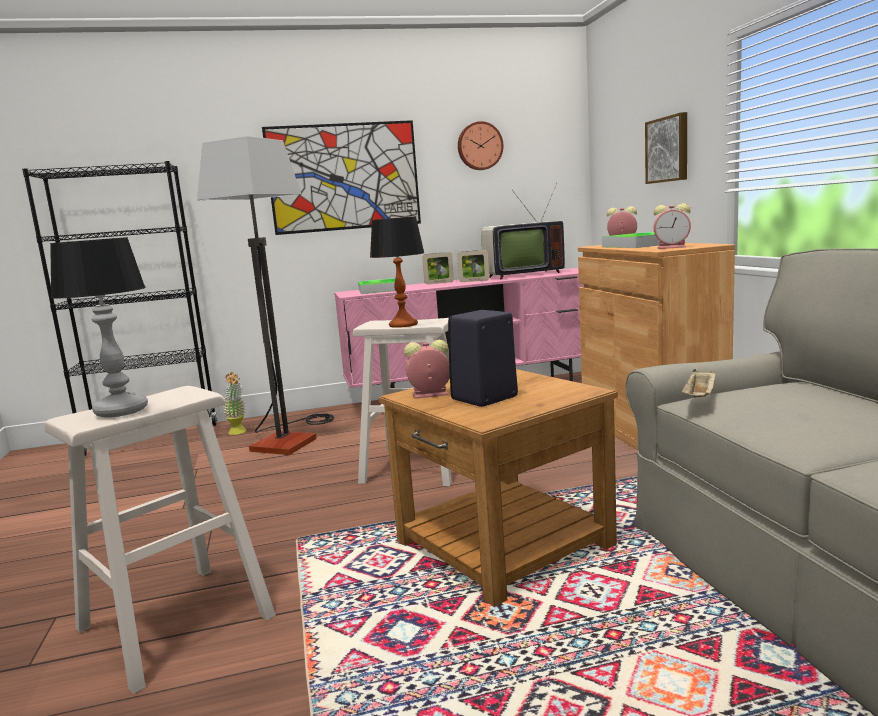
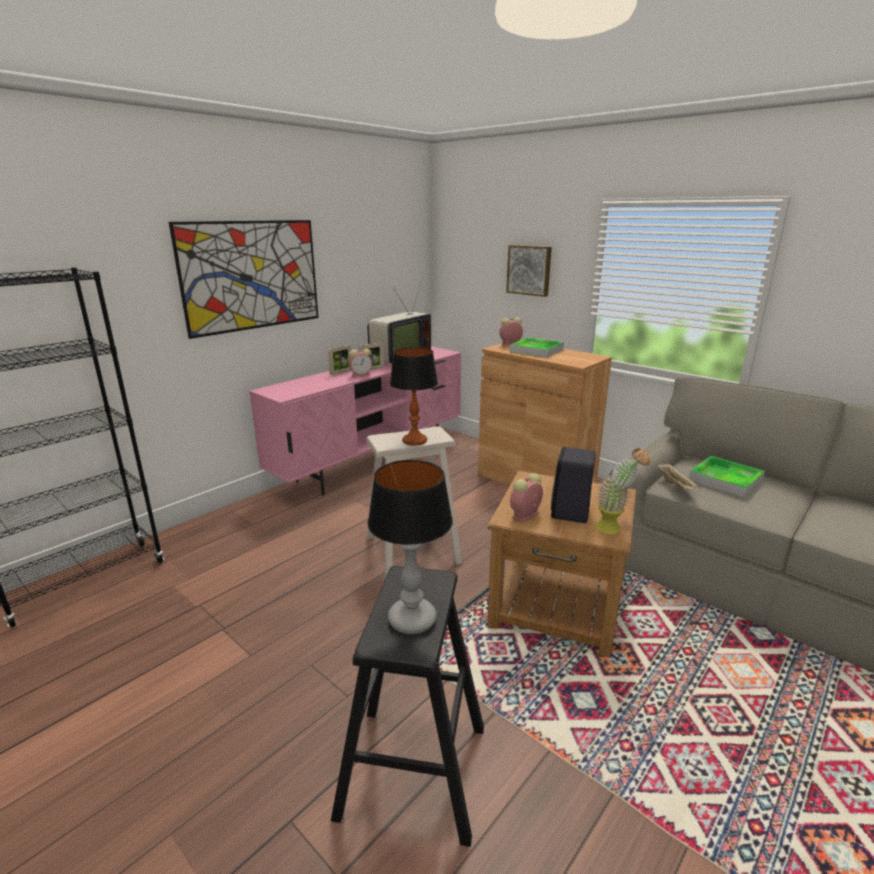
camera: 35 degrees left, 10 degrees up
(176, 622) = (413, 769): beige stool -> black stool
(238, 433) = (186, 549): potted plant -> potted plant (615, 528)
(289, 439) = (255, 545): floor lamp -> none
(381, 289) = (300, 386): tray -> tray (725, 480)
(479, 146) = (361, 245): wall clock -> none
(673, 247) = (578, 360): alarm clock -> alarm clock (361, 375)

